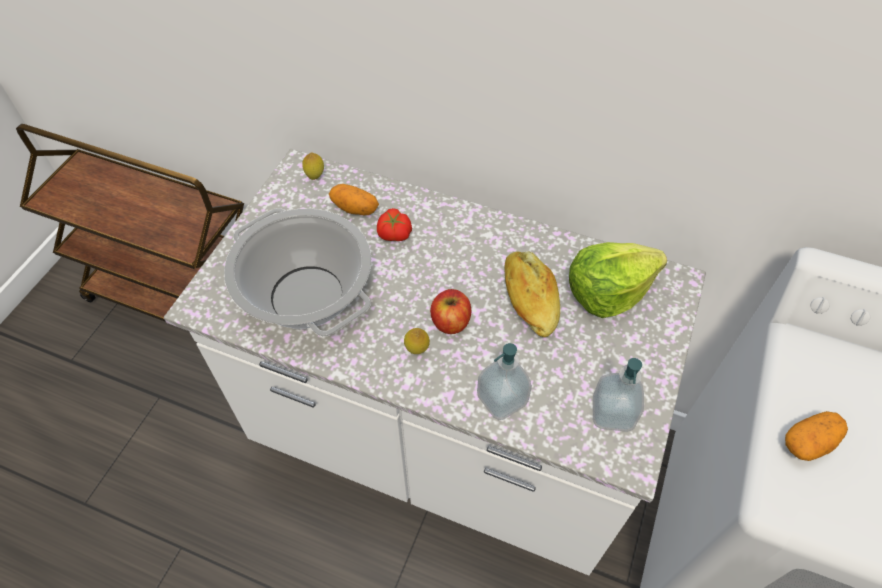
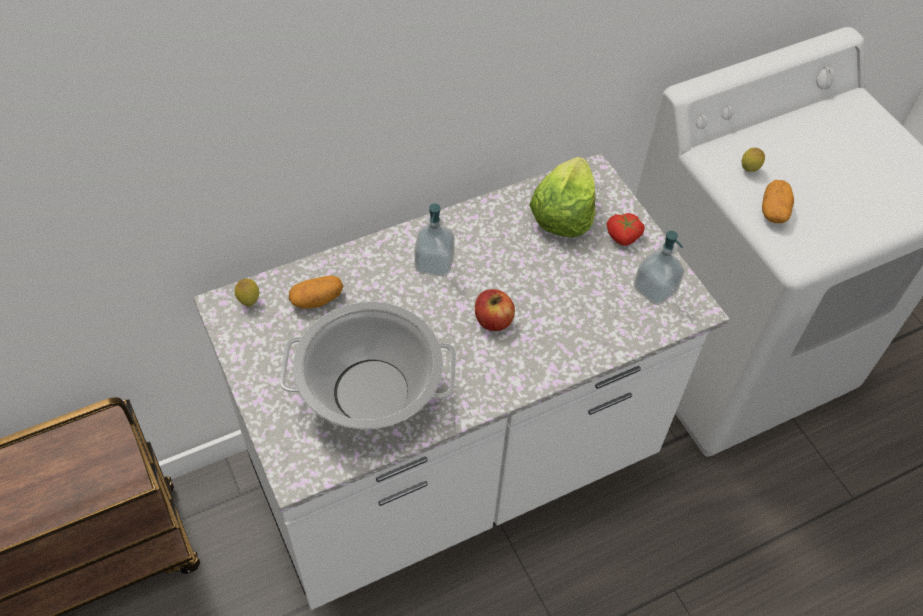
camera: 50 degrees left, 0 degrees up
(394, 234) = (373, 294): tomato -> tomato (623, 237)
(417, 350) = (496, 358): lemon -> lemon (749, 170)
(502, 399) = (586, 340): soap dispenser -> soap dispenser (434, 263)
(529, 300) = (523, 262): bread -> none

